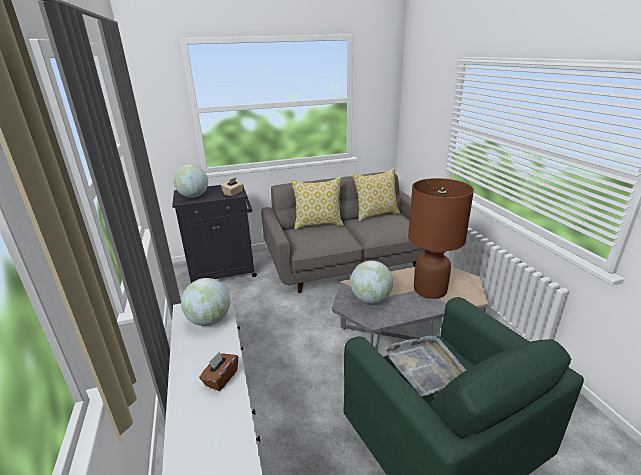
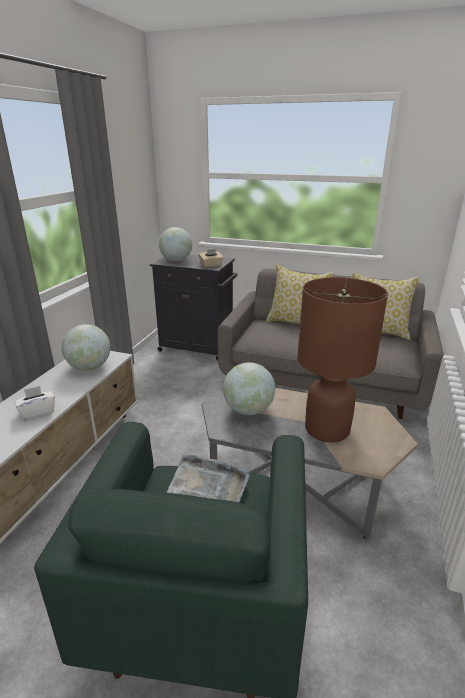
camera: 35 degrees right, 0 degrees up
(221, 378) = (37, 412): brown tissue box -> white tissue box

